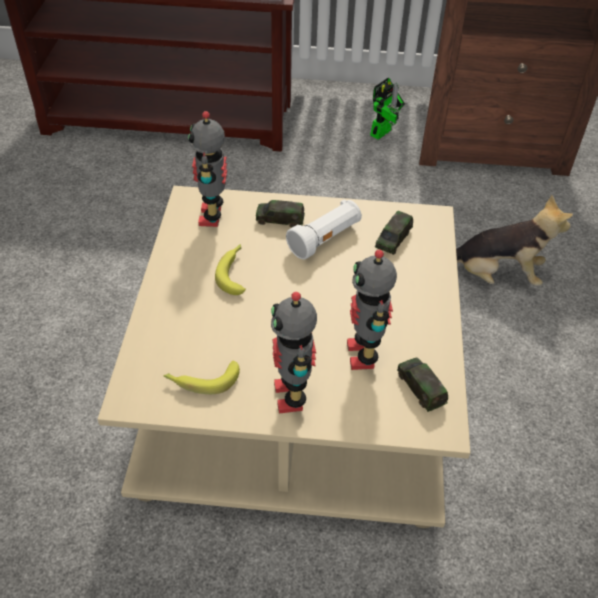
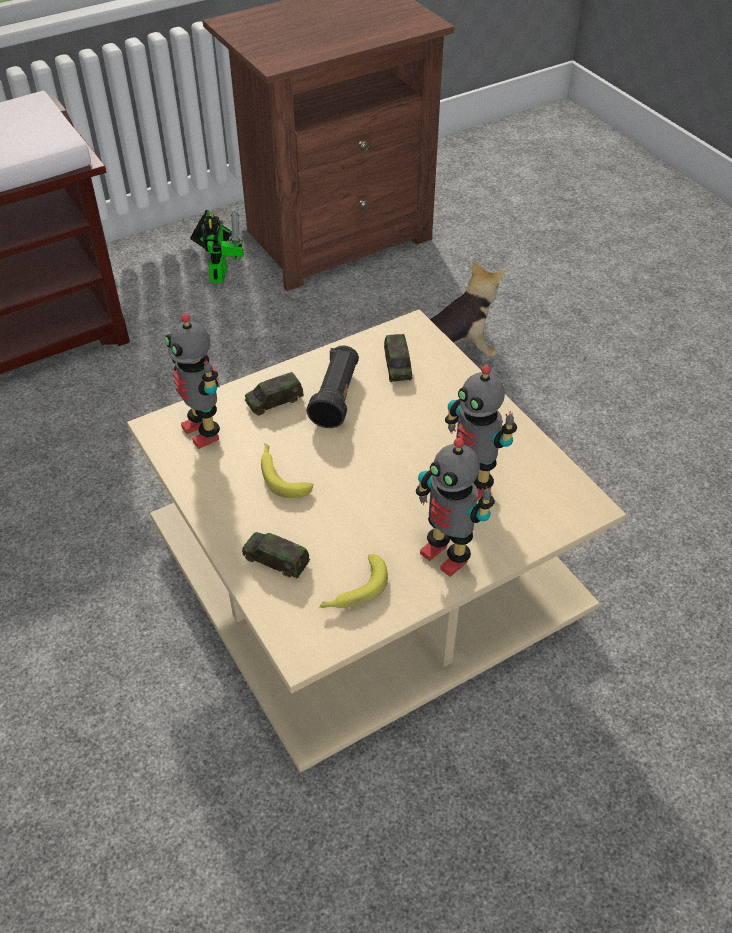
camera: 35 degrees left, 0 degrees up
(325, 239) = (336, 397): white flashlight -> black flashlight
(421, 388) = (543, 484): toy car -> toy car (276, 560)

